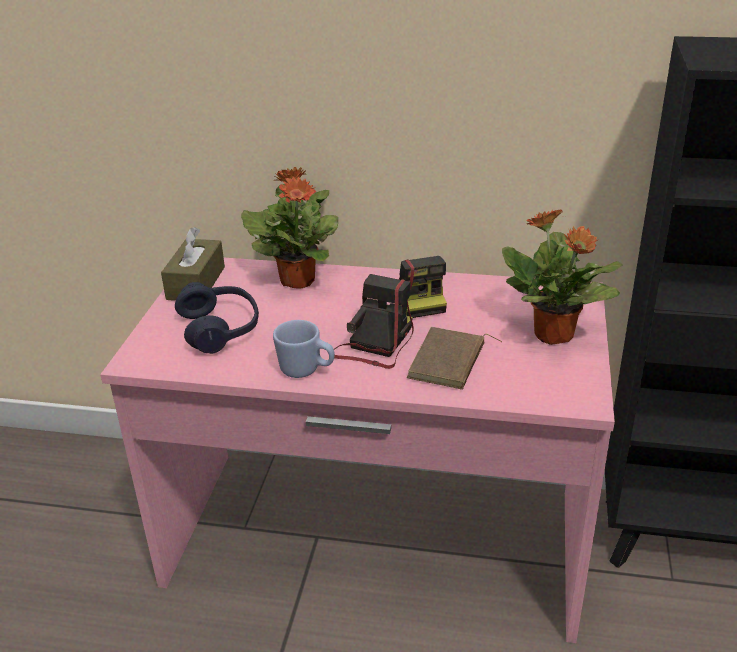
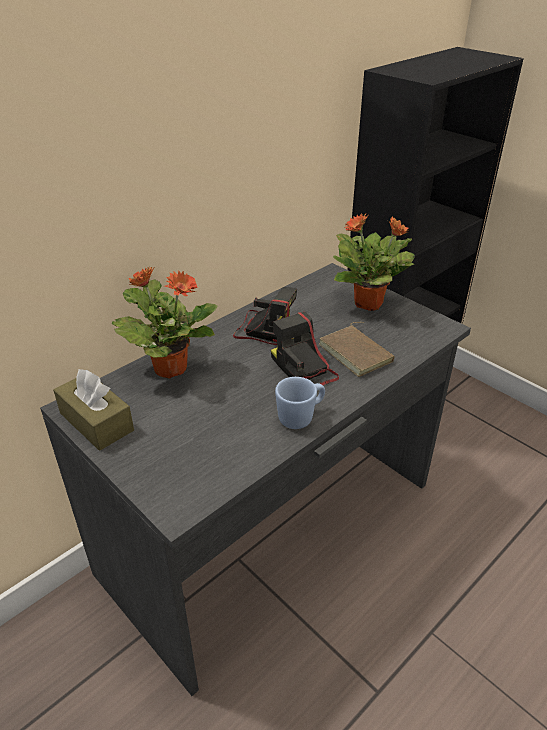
camera: 55 degrees left, 5 degrees up
(220, 329) = (189, 437): blue headphones -> none
(375, 542) = (273, 529): pink desk -> grey desk

